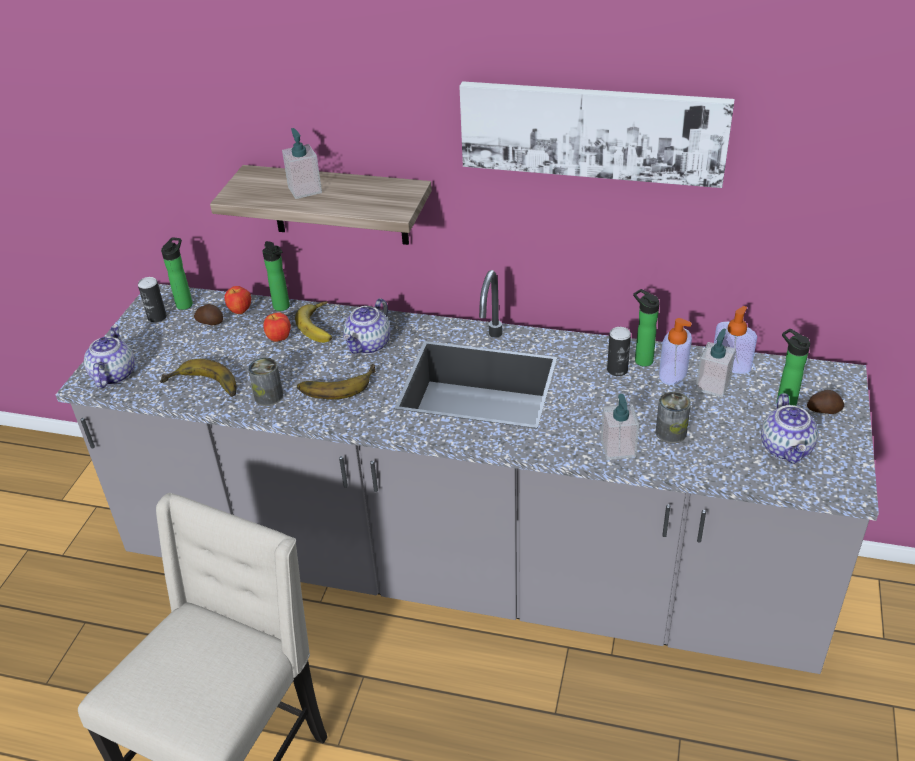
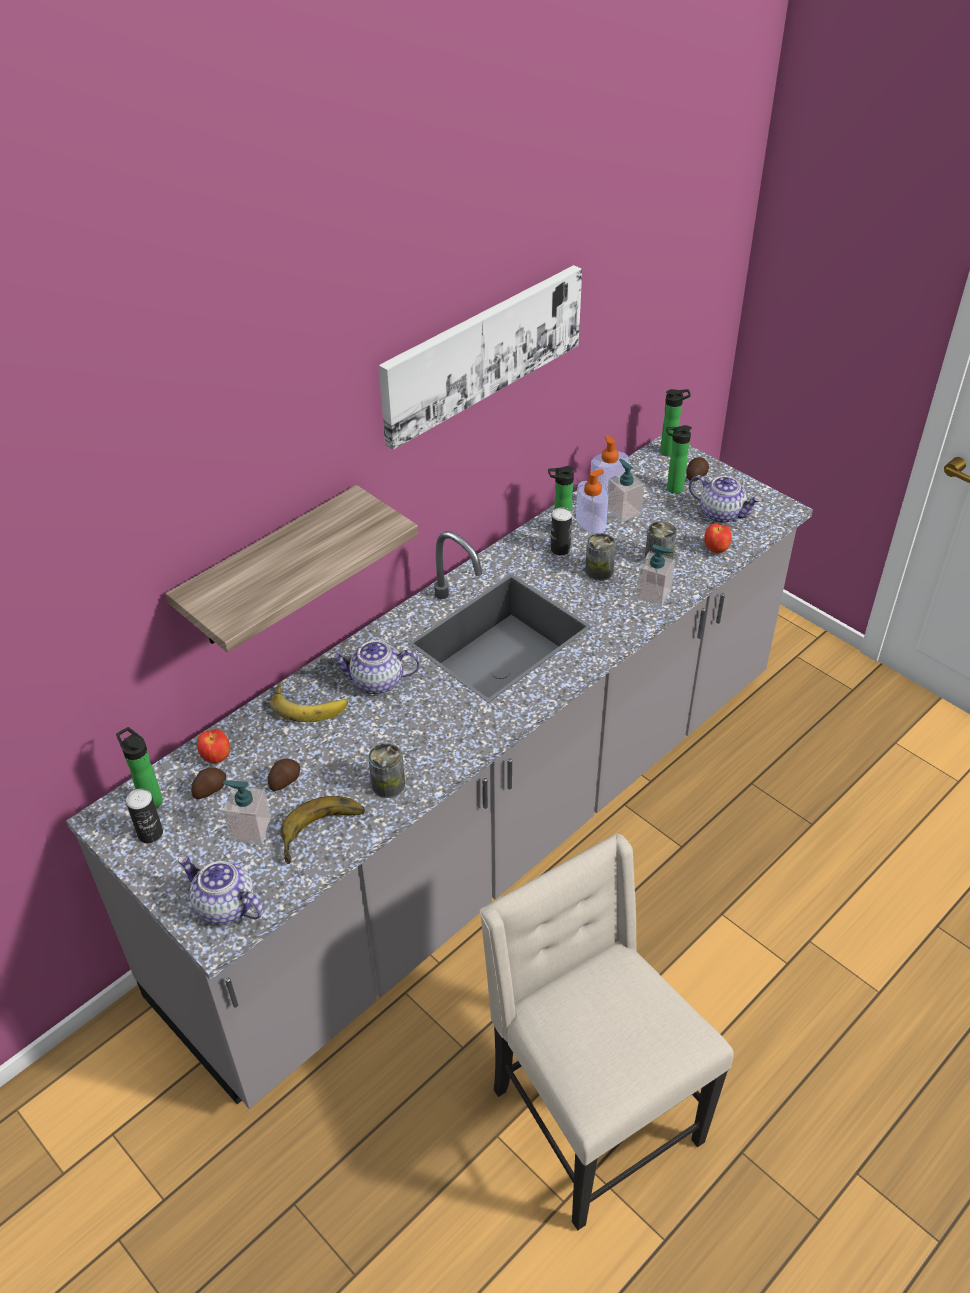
camera: 60 degrees left, 5 degrees up
(239, 348) = (284, 780): none -> potato
(279, 339) = (299, 744): apple -> apple (716, 550)
(282, 307) = (246, 722): bottle -> bottle (671, 451)
(304, 190) = (278, 567): soap dispenser -> soap dispenser (250, 829)
(336, 384) = (415, 727): banana -> none
(369, 345) = (376, 682): teapot -> teapot turned 120 degrees clockwise
(613, 403) = (599, 571): none -> can

